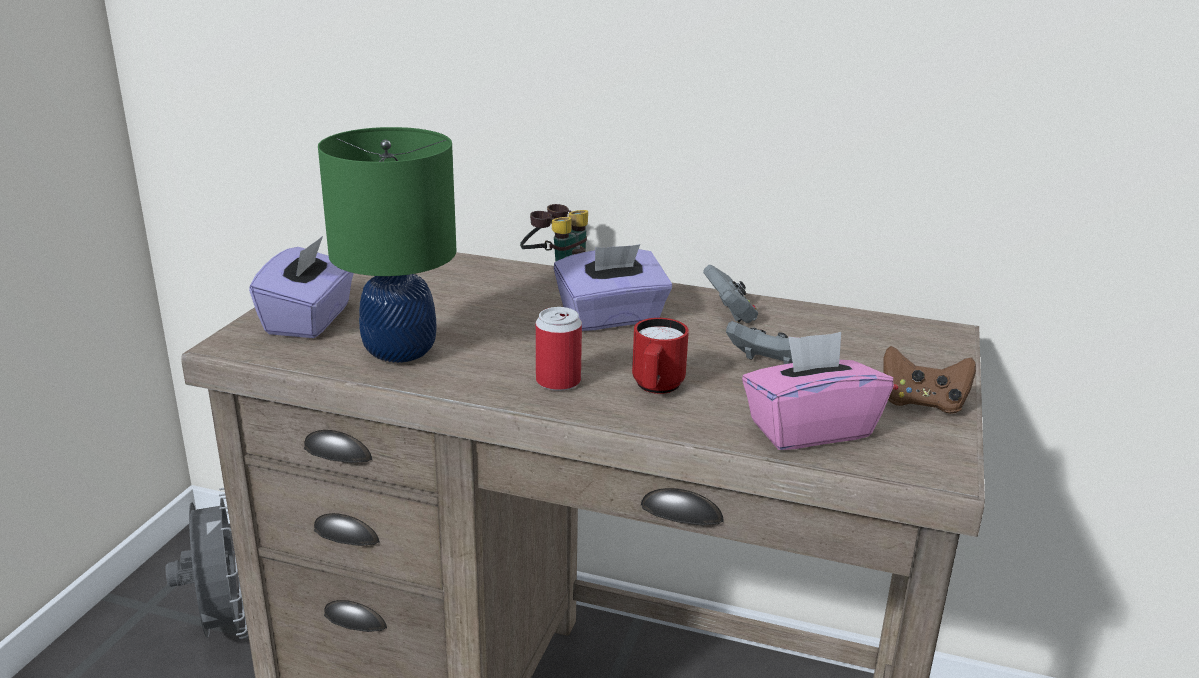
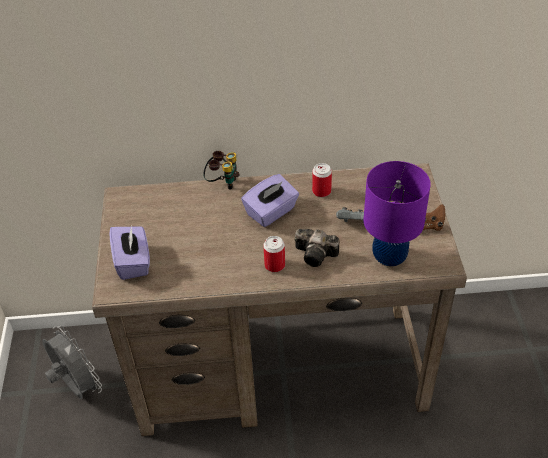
camera: 20 degrees left, 20 degrees up
(399, 351) = (192, 270): green table lamp -> none
(656, 388) = (317, 255): red mug -> camera
(730, 314) = (321, 191): grey game controller -> can
(809, 429) = (389, 258): pink tissue box -> purple table lamp

